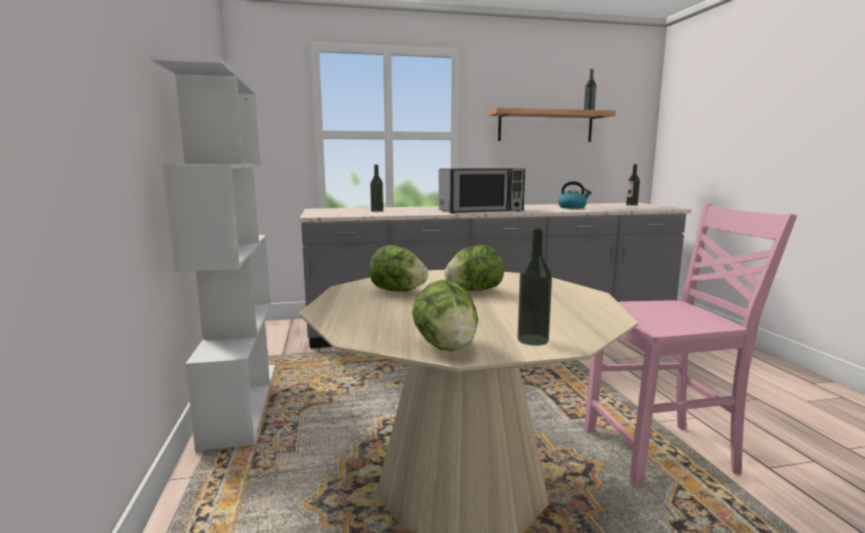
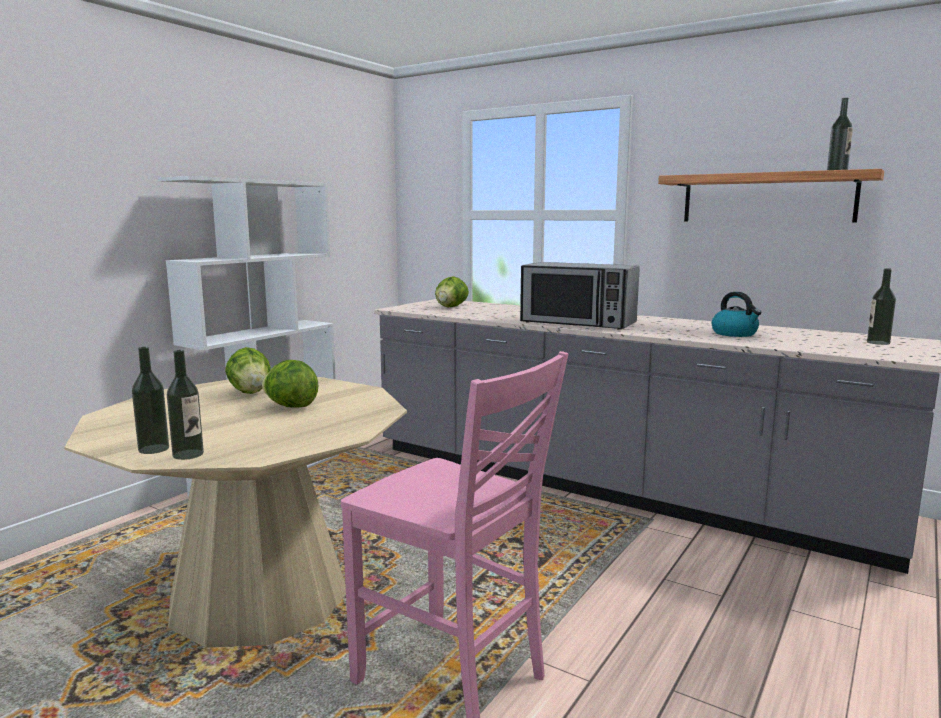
camera: 45 degrees right, 0 degrees up
(377, 211) = (473, 310): bottle -> bottle (188, 454)
(446, 346) = (108, 435): lettuce -> lettuce (450, 307)

